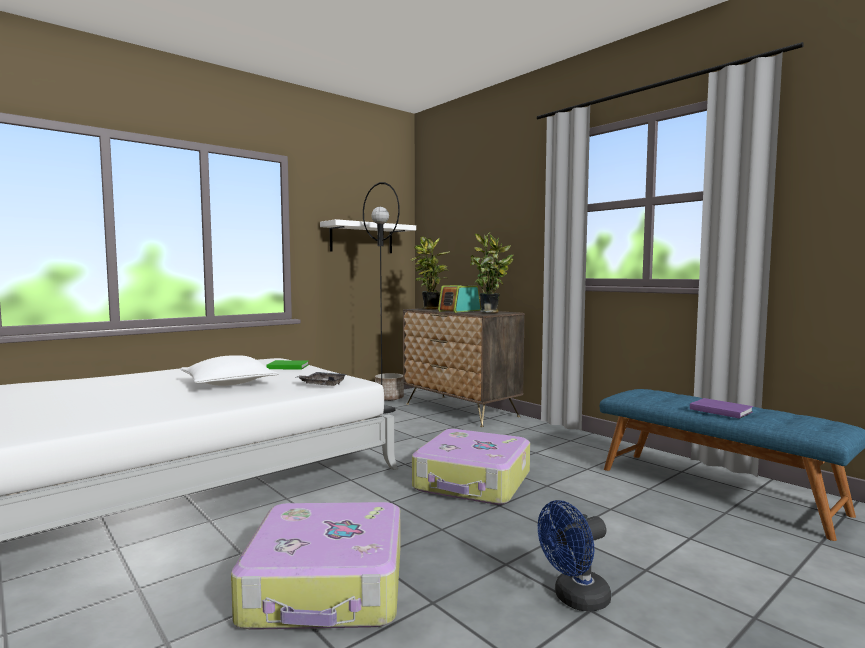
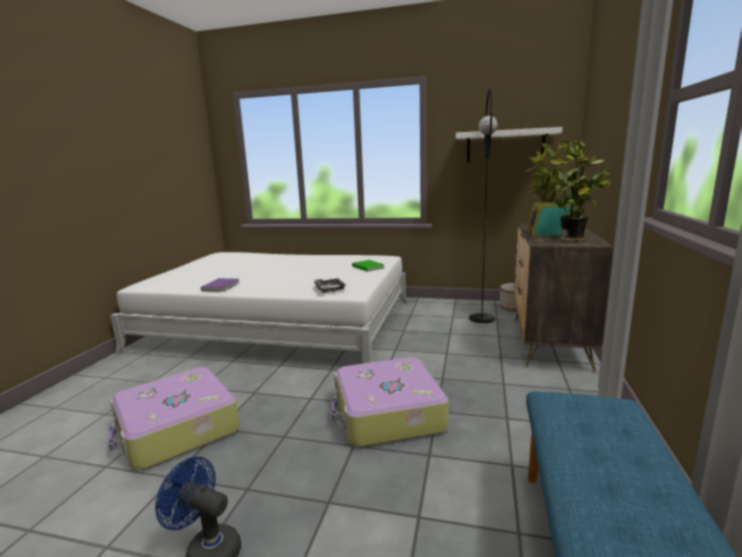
camera: 55 degrees right, 10 degrees up
(228, 383) = (295, 274): white pillow -> none
(719, 410) = (595, 492): purple book -> purple book (222, 286)

